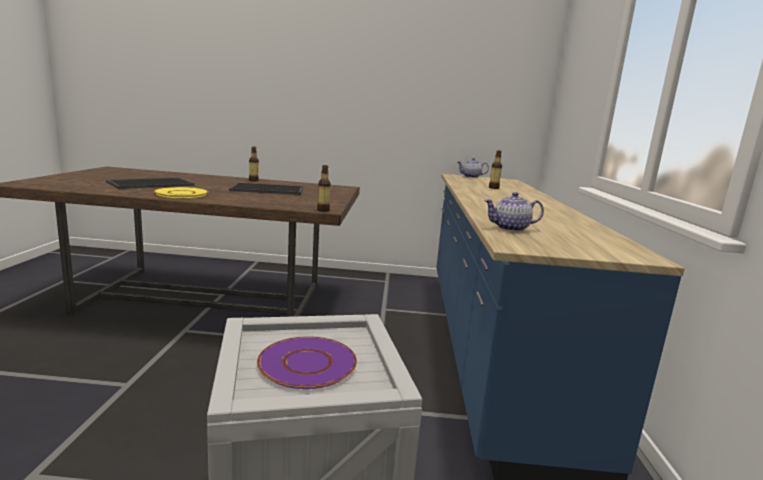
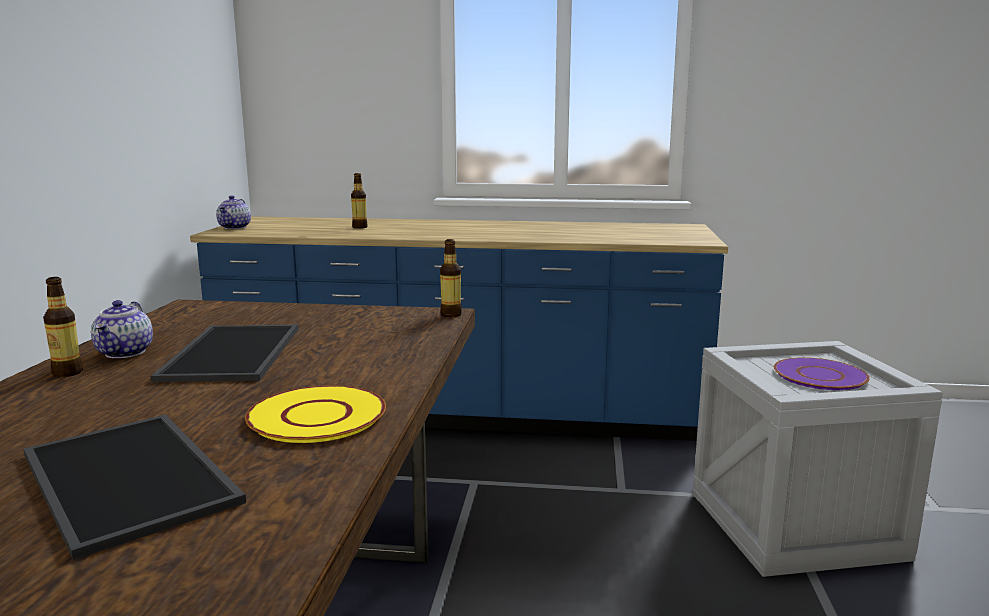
camera: 85 degrees left, 0 degrees up
(510, 228) = (632, 238): teapot -> teapot (125, 353)

